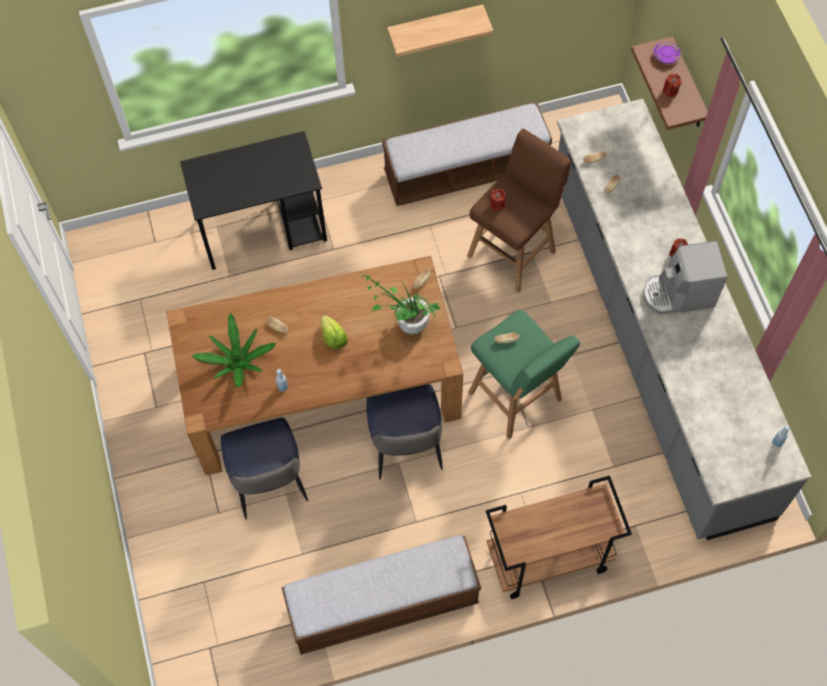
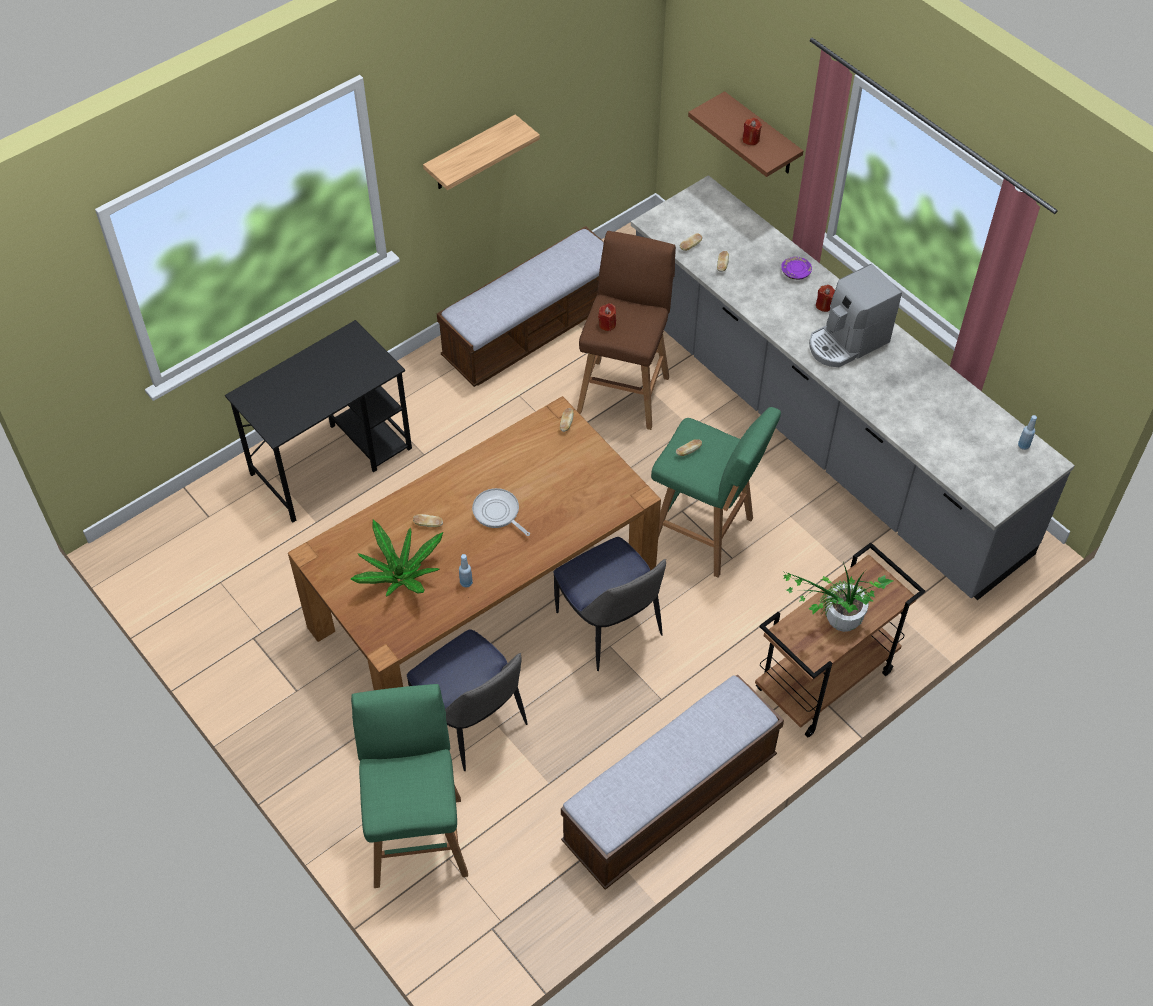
camera: 25 degrees left, 10 degrees down
(189, 556) = (417, 837): none -> green stool
(333, 338) = (498, 513): lettuce -> frying pan
(406, 324) = (572, 471): potted plant -> potted plant (834, 622)
(665, 56) = (728, 110): purple plate -> purple plate (795, 272)

